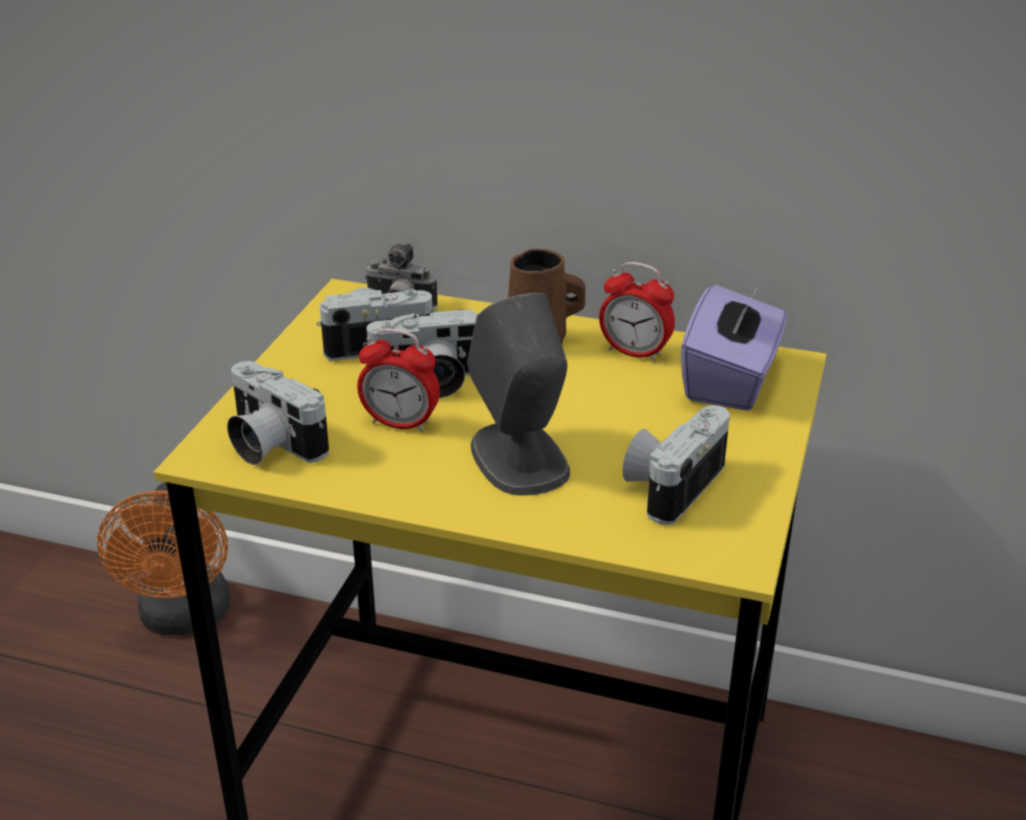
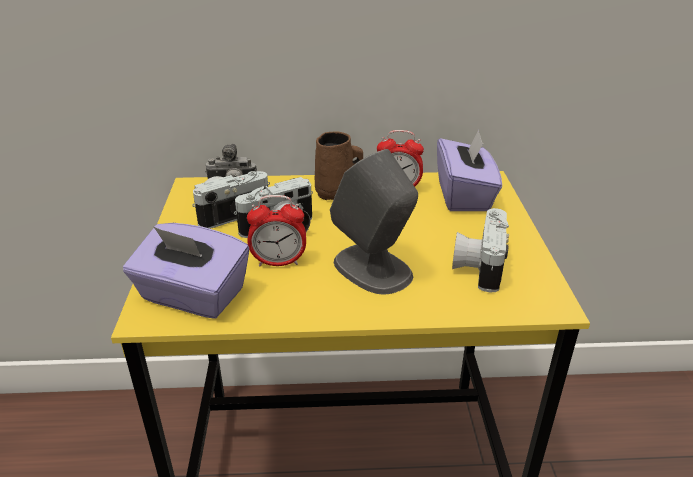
camera: 20 degrees left, 0 degrees up
(184, 618) = (94, 423): orange fan -> none
(269, 444) = (192, 296): camera -> purple tissue box

